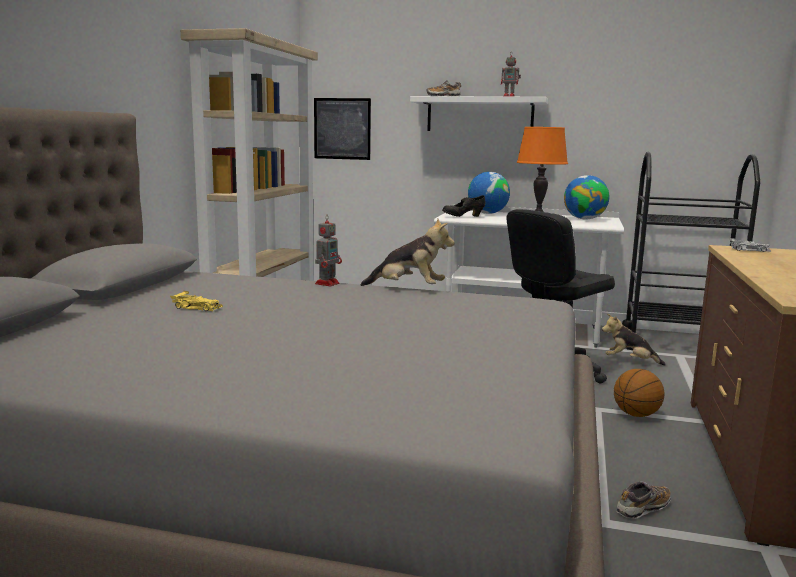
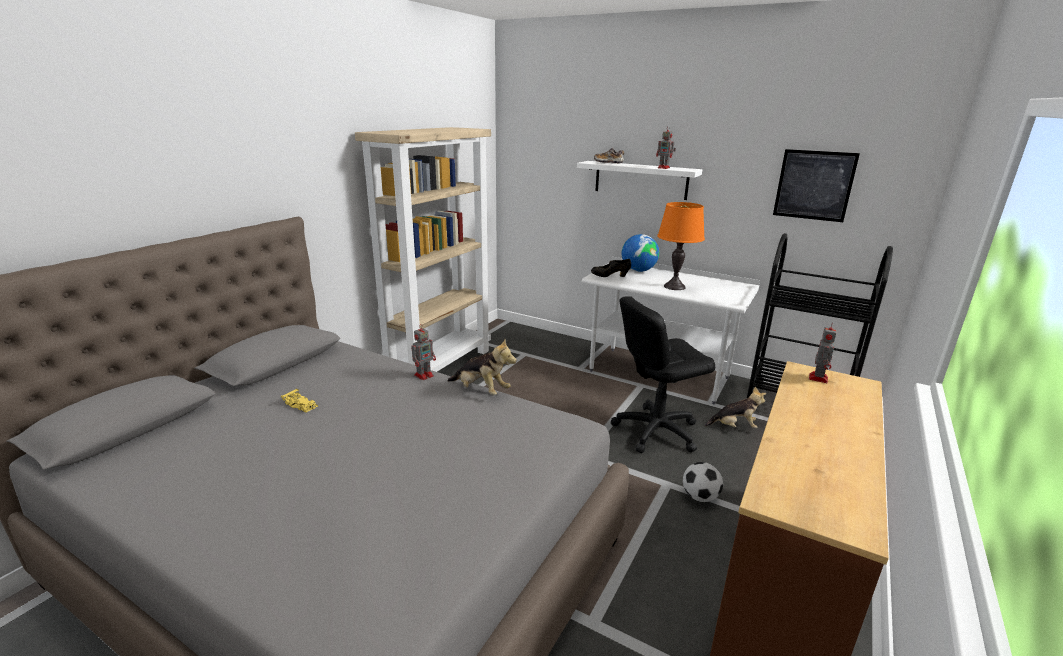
camera: 15 degrees right, 10 degrees up
(342, 128) = (527, 183): picture -> picture (814, 185)
(584, 219) = (721, 287): globe -> none
(629, 361) = (734, 427): plush toy -> plush toy turned 150 degrees clockwise
(636, 415) = (700, 497): basketball -> football
(643, 508) = (636, 614): shoe -> none
(749, 250) = (818, 378): white toy car -> toy robot

